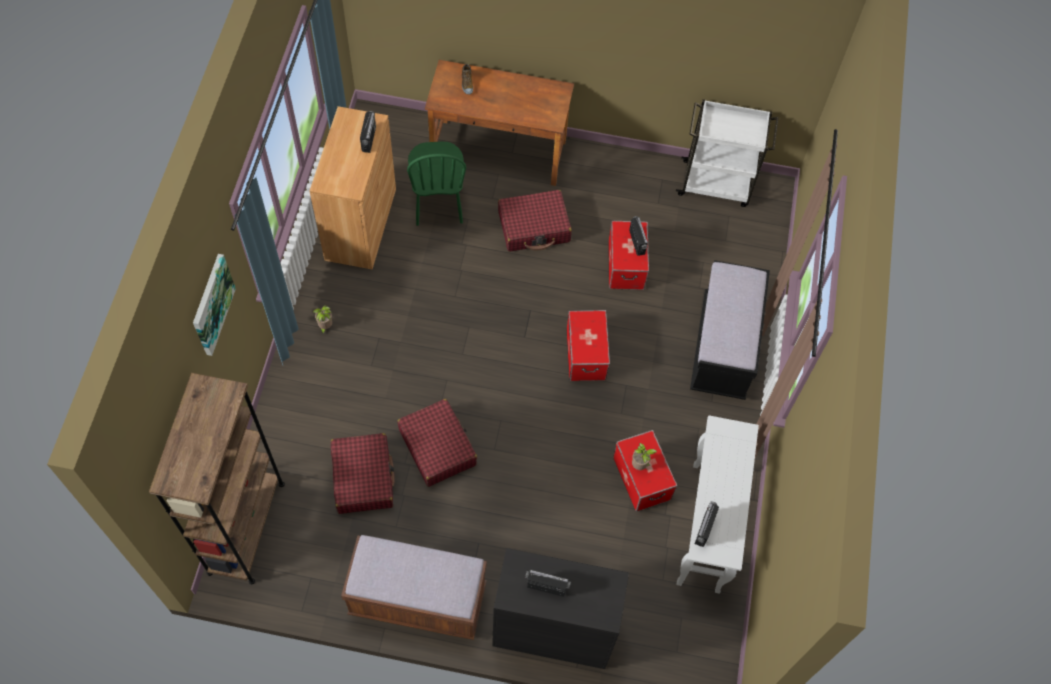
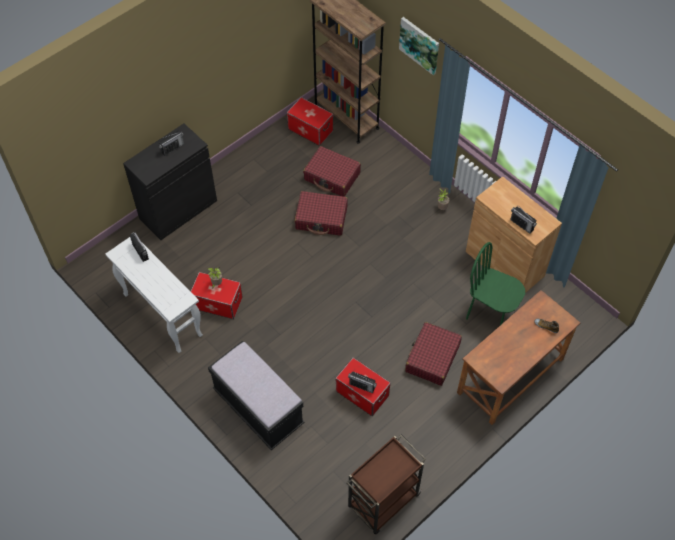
camera: 130 degrees right, 5 degrees down
(418, 600) = (246, 164): brown bench -> none
(586, 354) = (317, 327): storage box -> storage box (310, 130)
(717, 184) = (383, 502): white cart -> brown cart

